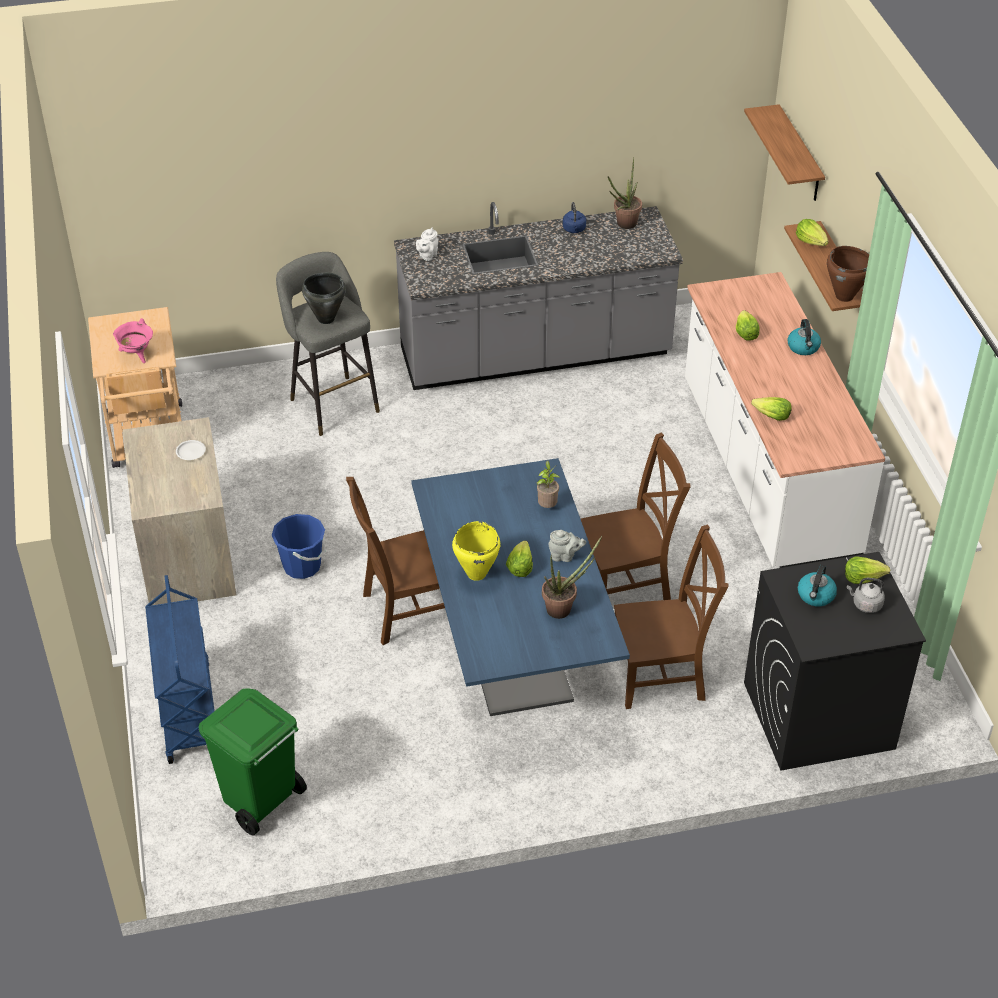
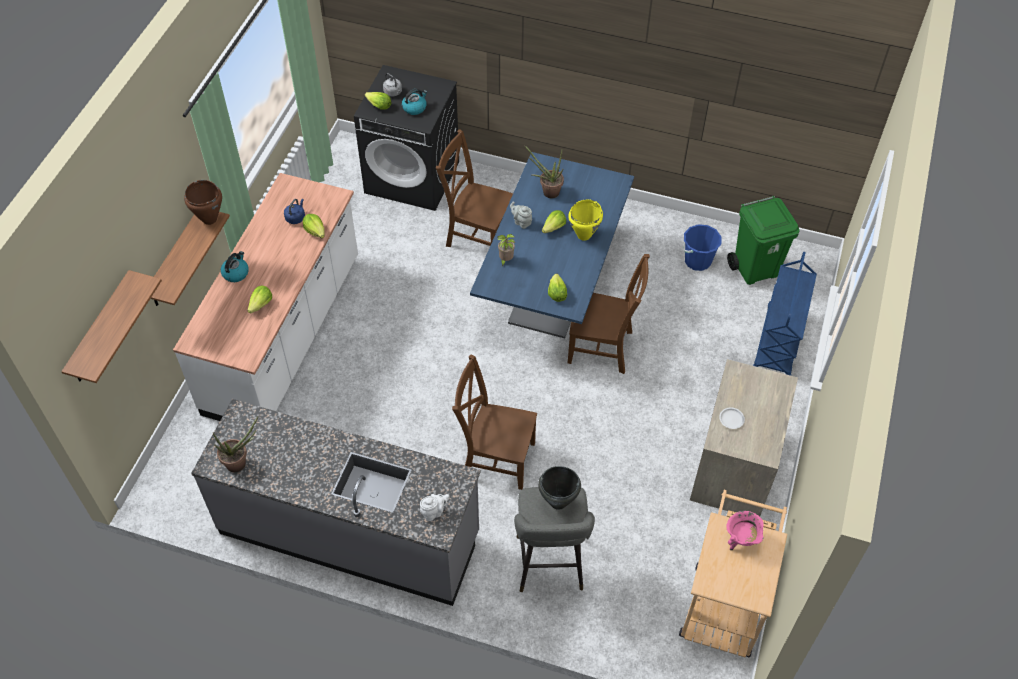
camera: 150 degrees left, 10 degrees up
(302, 566) = (654, 416): blue bucket -> blue bucket (697, 261)
(574, 229) = (285, 479): blue kettle -> blue kettle (296, 217)
(627, 583) = (448, 300): brown chair -> brown chair (495, 458)
(811, 241) = (173, 277): lettuce -> lettuce (556, 293)

